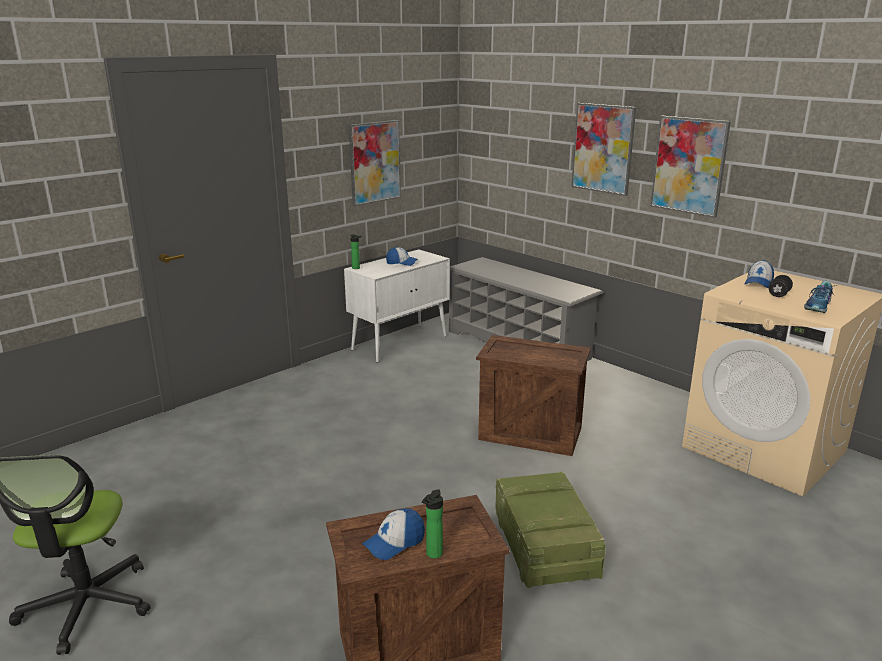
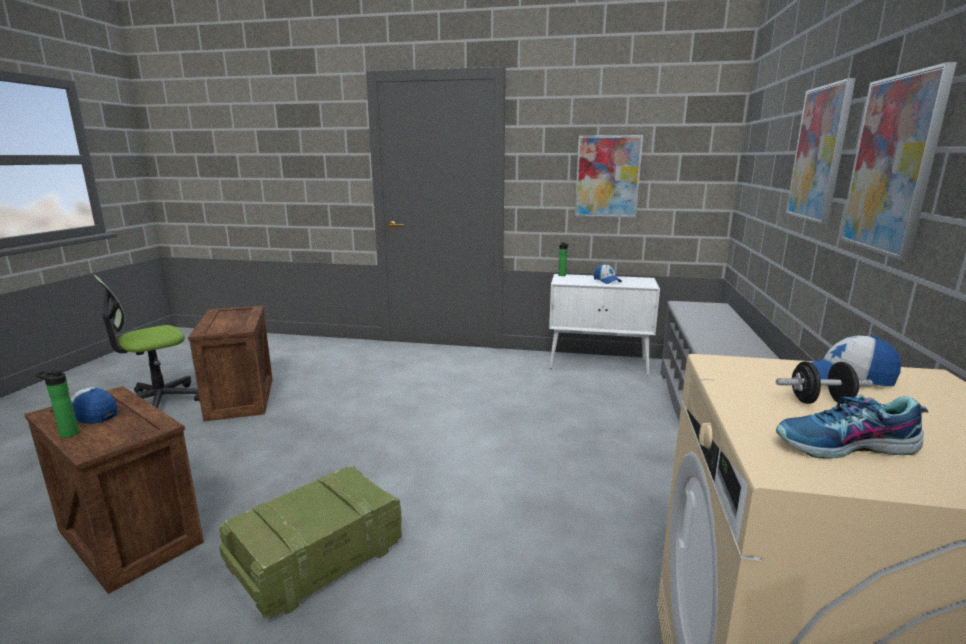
camera: 55 degrees right, 5 degrees down
(531, 433) = (533, 478): crate -> crate (242, 398)

